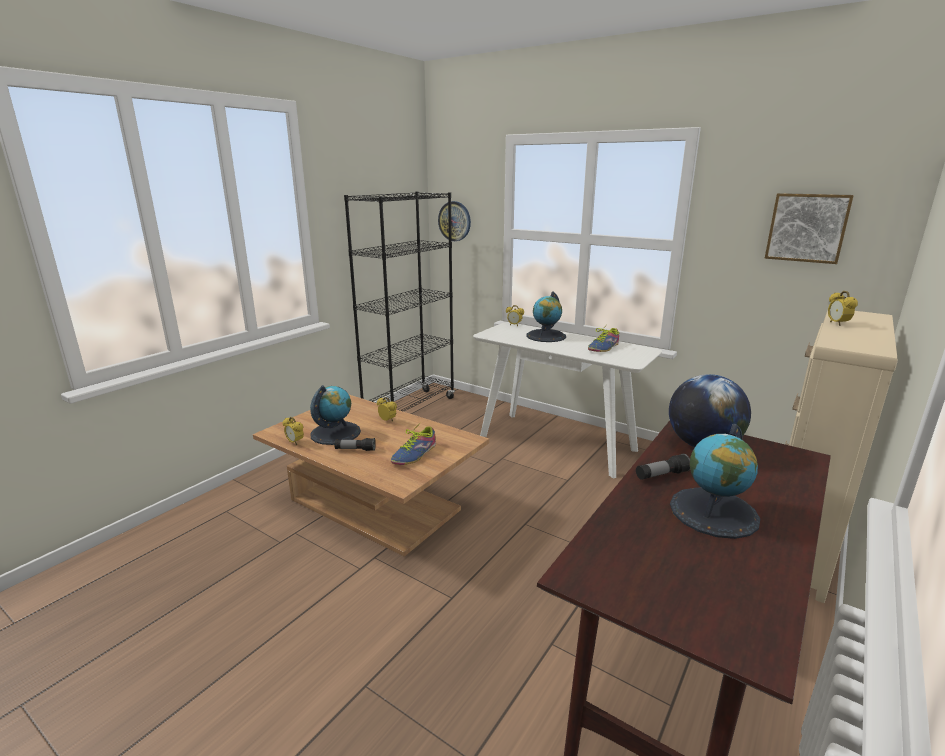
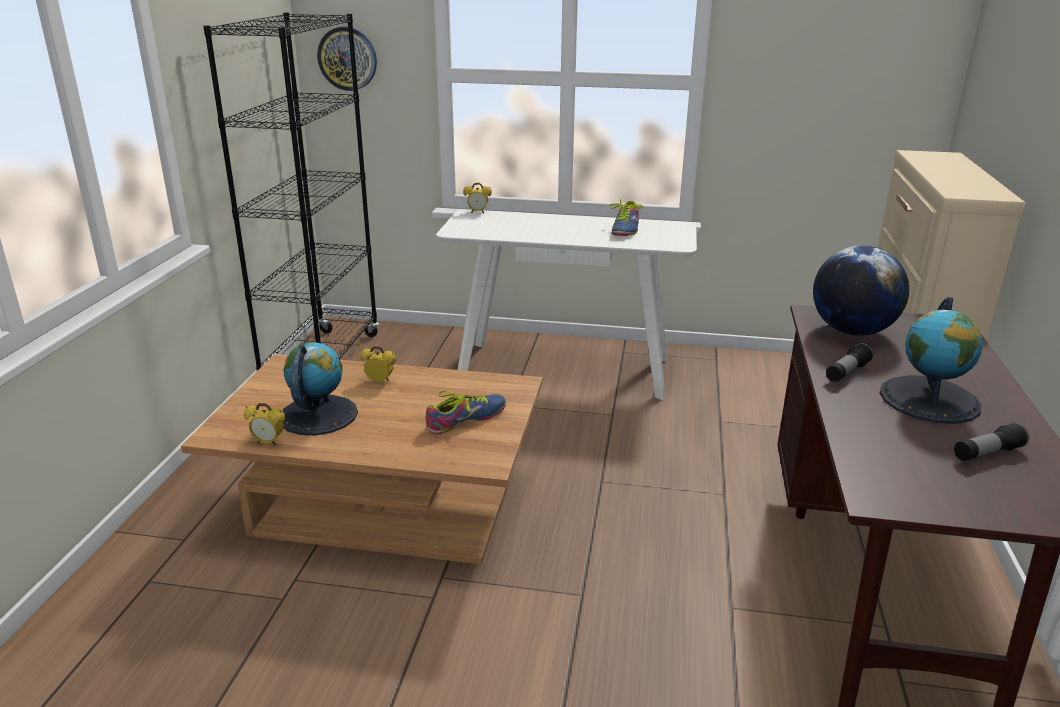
camera: 25 degrees left, 5 degrees up
(355, 450) = (374, 432): flashlight -> flashlight (987, 453)
(415, 454) = (465, 419): shoe -> shoe turned 135 degrees counterclockwise
(546, 336) = (537, 223): globe -> none
(807, 227) = (852, 53): picture -> none
(837, 324) = (930, 169): alarm clock -> none

